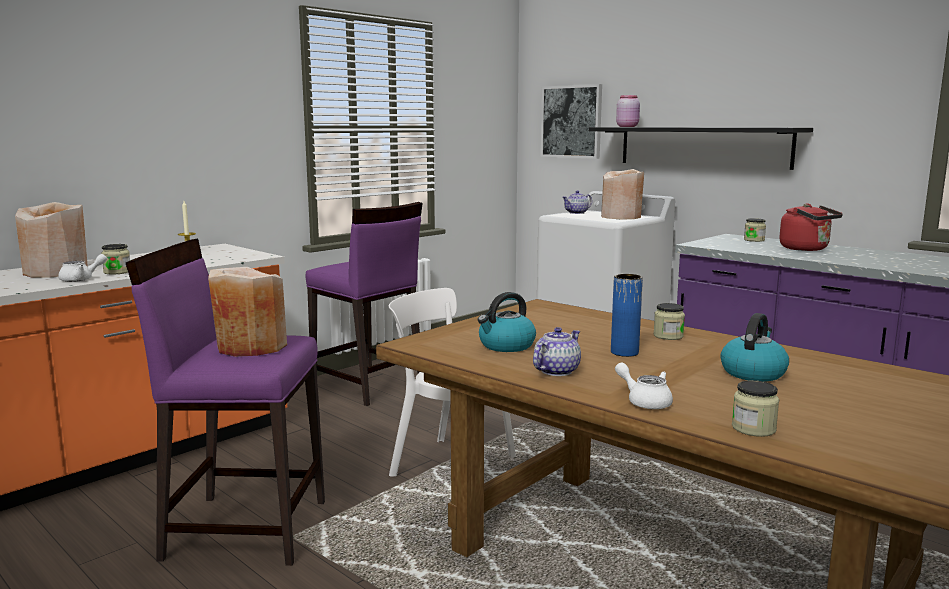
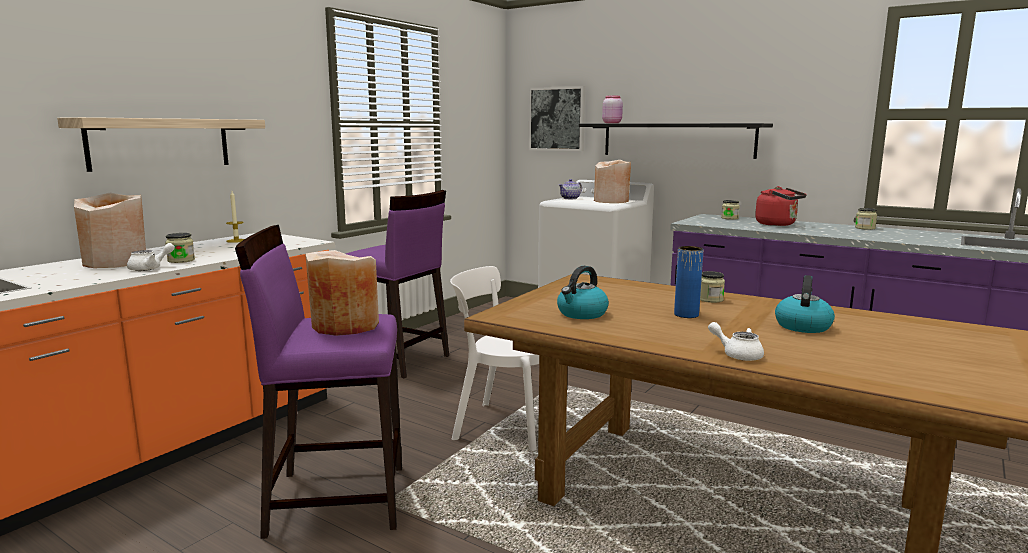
camera: 10 degrees left, 0 degrees up
(114, 152) = (160, 143): none -> shelf
(556, 371) = (642, 333): teapot -> none
(753, 428) = (841, 371): jar -> jar (865, 228)

